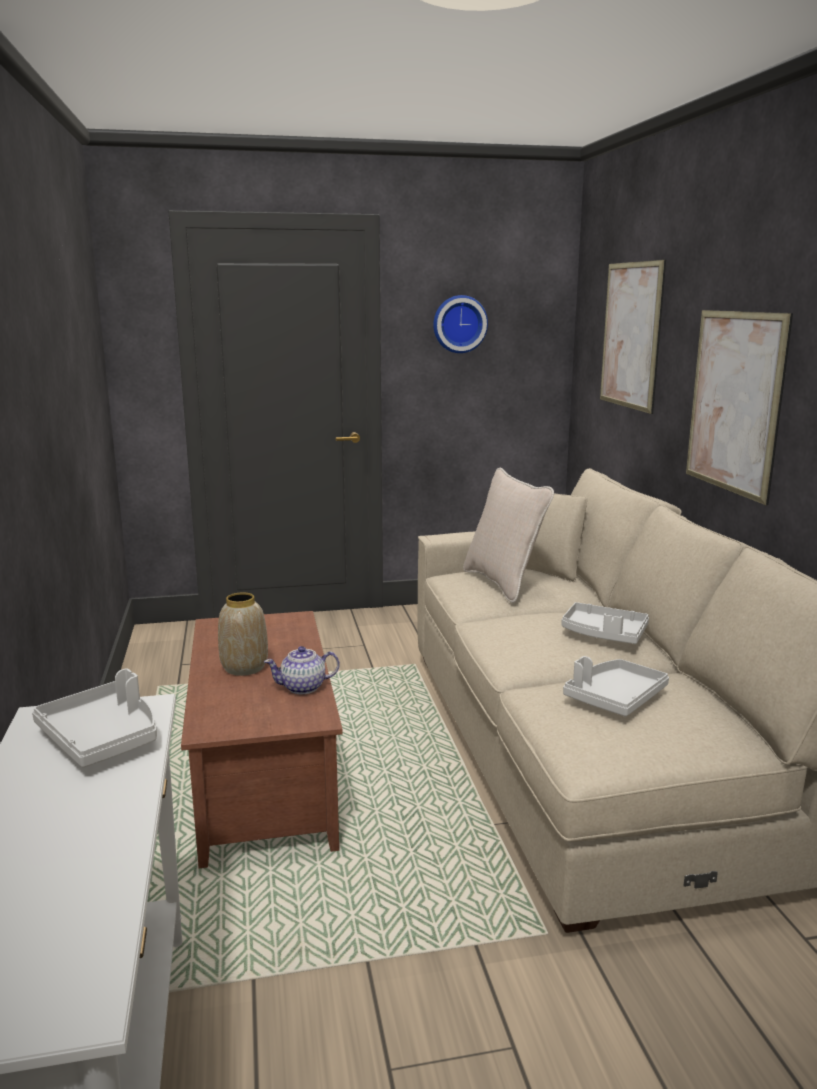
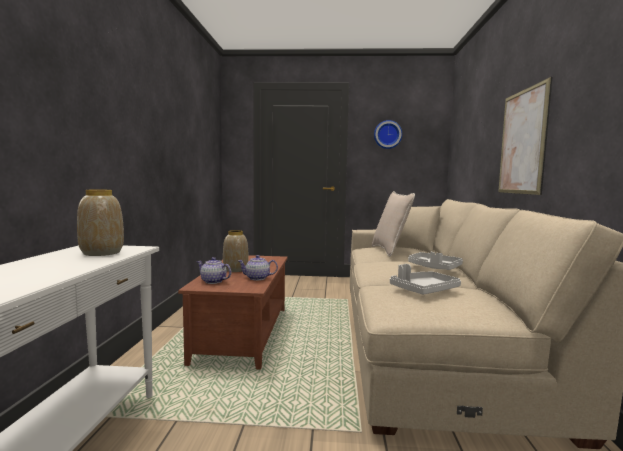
camera: 15 degrees right, 10 degrees down
(103, 738) = (102, 253): grey tray -> vase
(229, 710) = (213, 281): none -> teapot
(631, 335) = (473, 129): picture -> none

